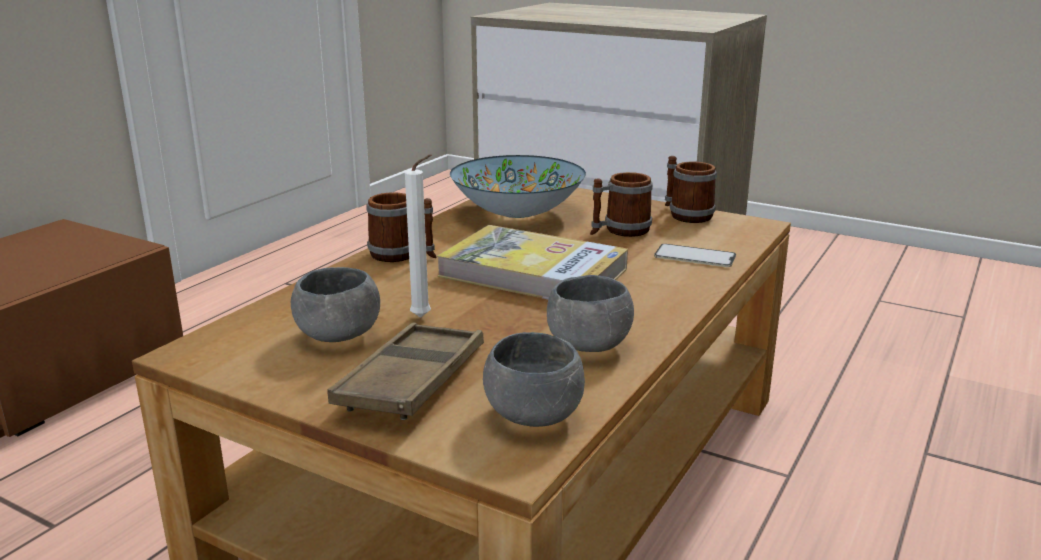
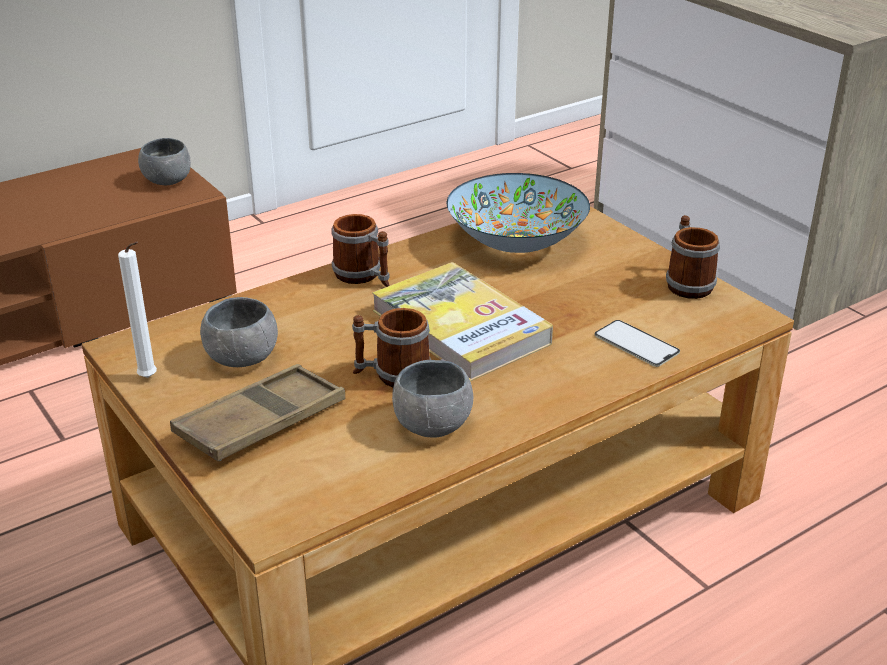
camera: 25 degrees right, 10 degrees up
(424, 317) = (323, 357): white candle -> white candle (150, 378)
(533, 415) = (322, 485): grey bowl -> grey bowl (167, 181)
(619, 231) = (593, 291): mug -> mug (392, 375)

